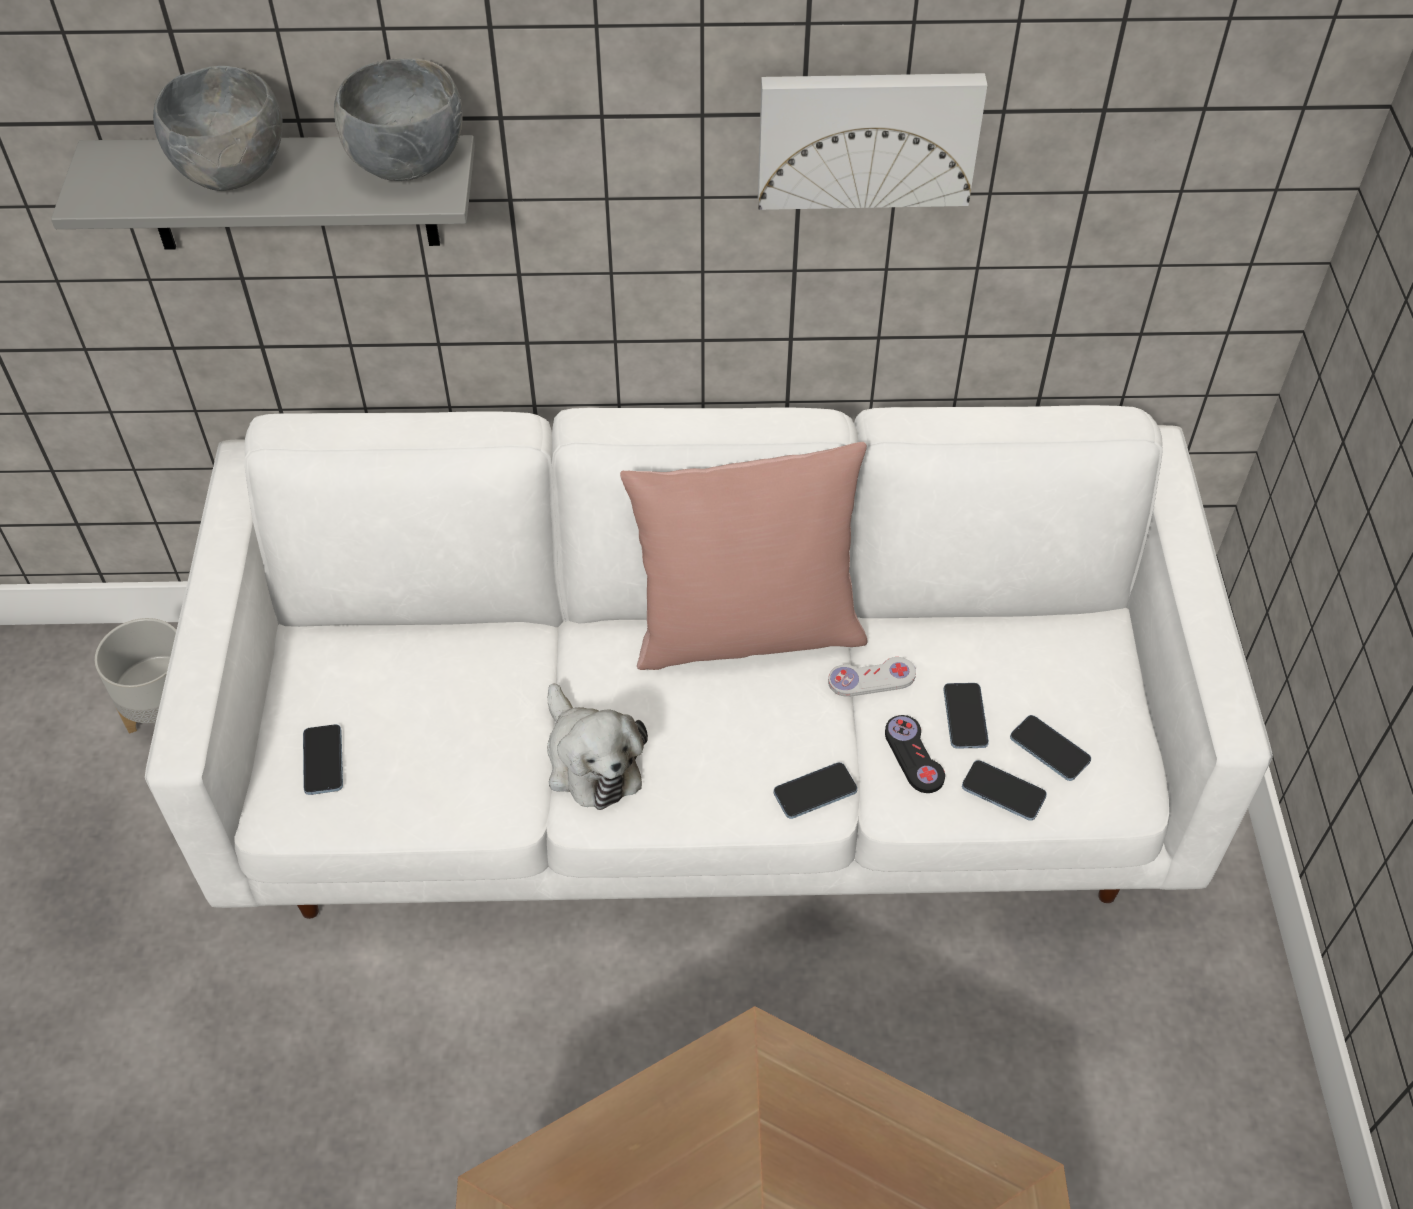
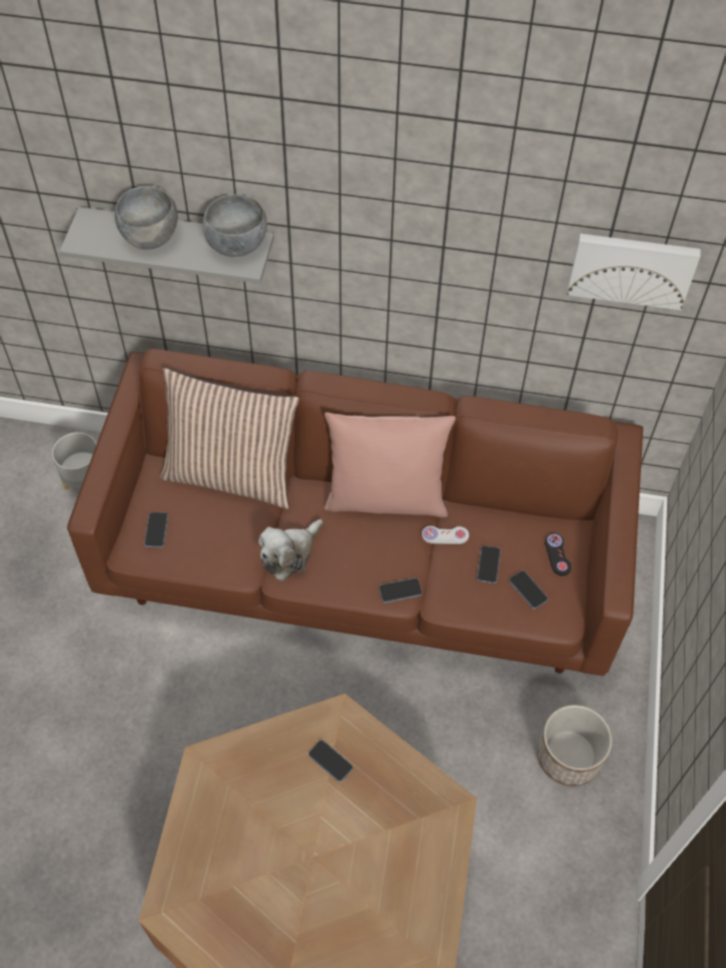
camera: 10 degrees right, 5 degrees up
(450, 636) = (232, 474): none -> pillow
(590, 760) = (290, 554): plush toy -> plush toy turned 60 degrees clockwise
(708, 778) = (362, 567): white sofa -> brown sofa
(867, 136) = (475, 263): picture -> picture (632, 268)
(914, 755) = (456, 581): black game controller -> black game controller (557, 555)
(1003, 792) = (497, 608): phone -> phone (330, 761)
(1167, 1052) = (568, 756): none -> planter

